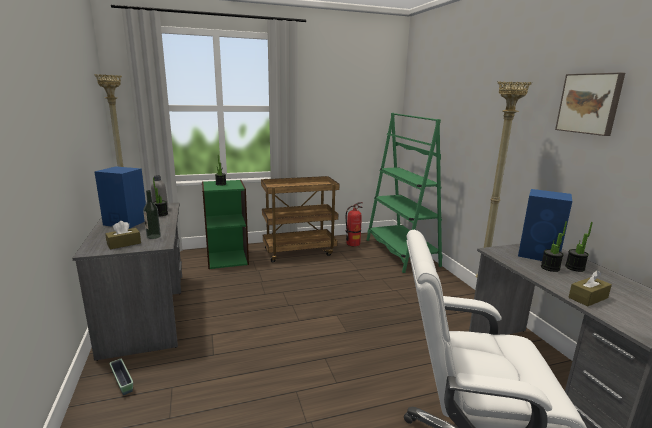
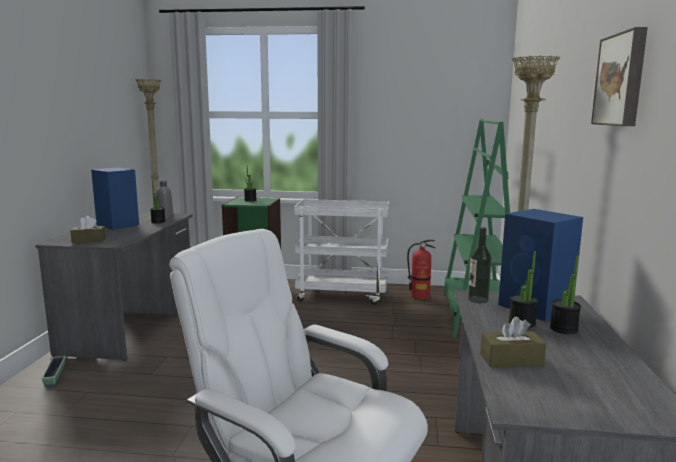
camera: 25 degrees right, 5 degrees down
(153, 236) = (121, 237): bottle -> bottle (478, 300)
(299, 251) = (343, 295): brown cart -> white cart

